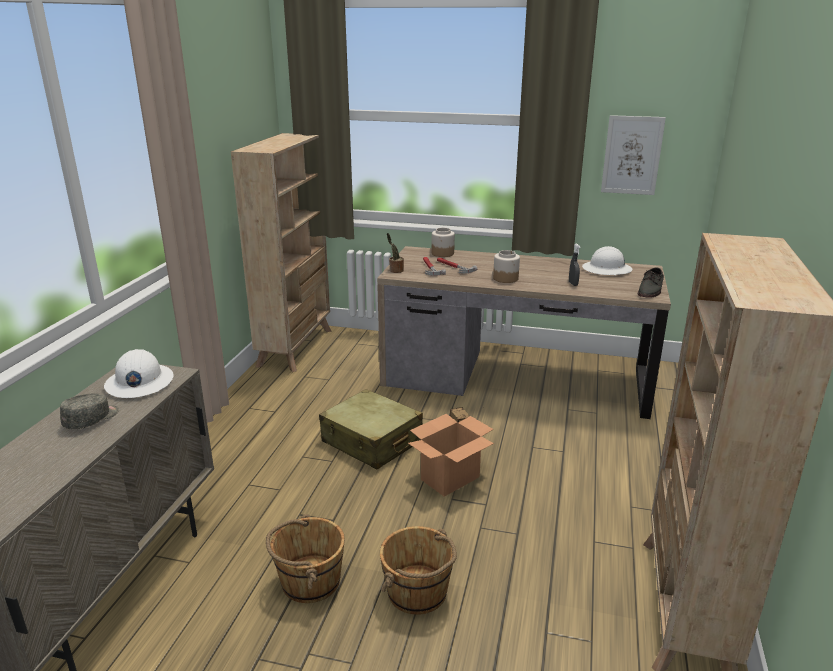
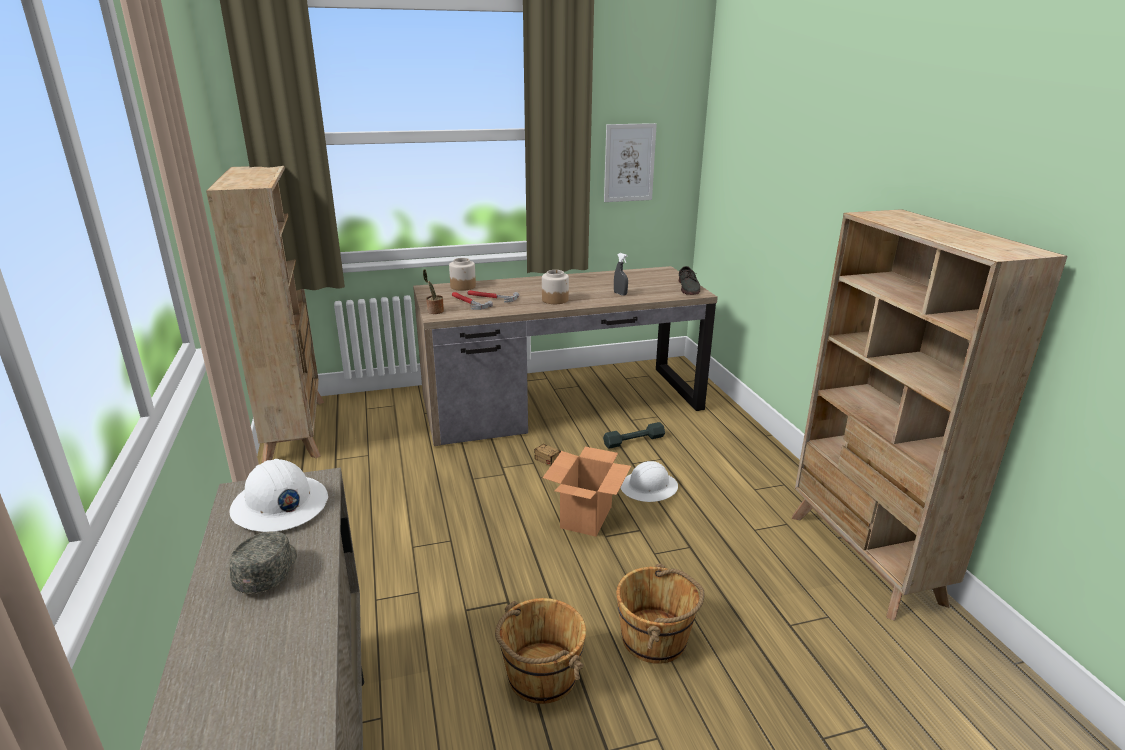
camera: 30 degrees left, 0 degrees up
(372, 442) = (476, 506): beige suitcase -> none
(552, 428) = (634, 440): none -> grey dumbbell
(606, 269) = (632, 277): white hard hat -> white hard hat (649, 488)

